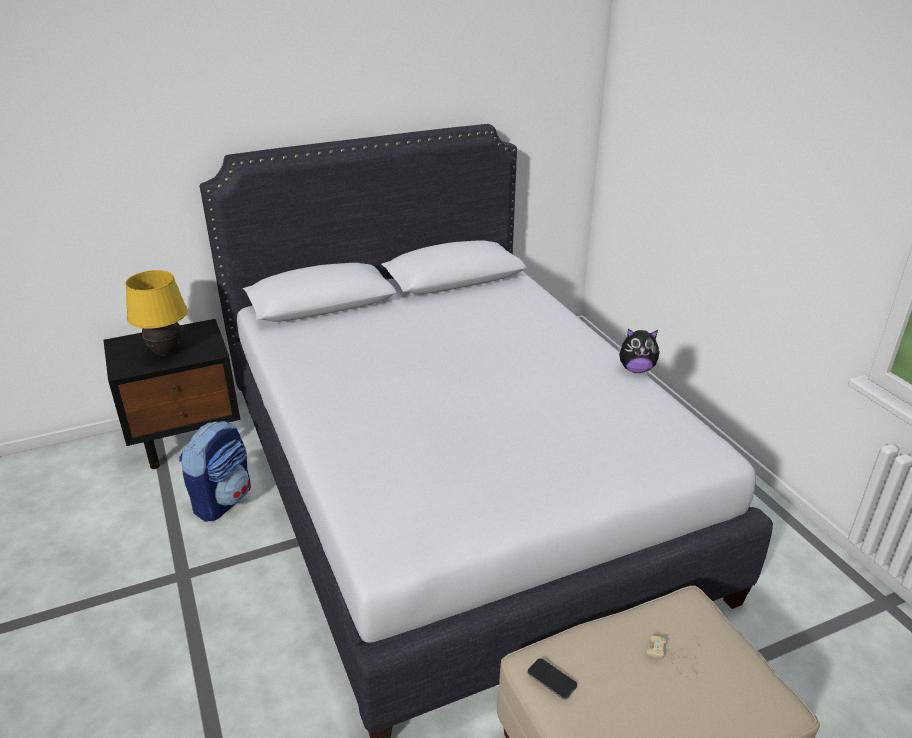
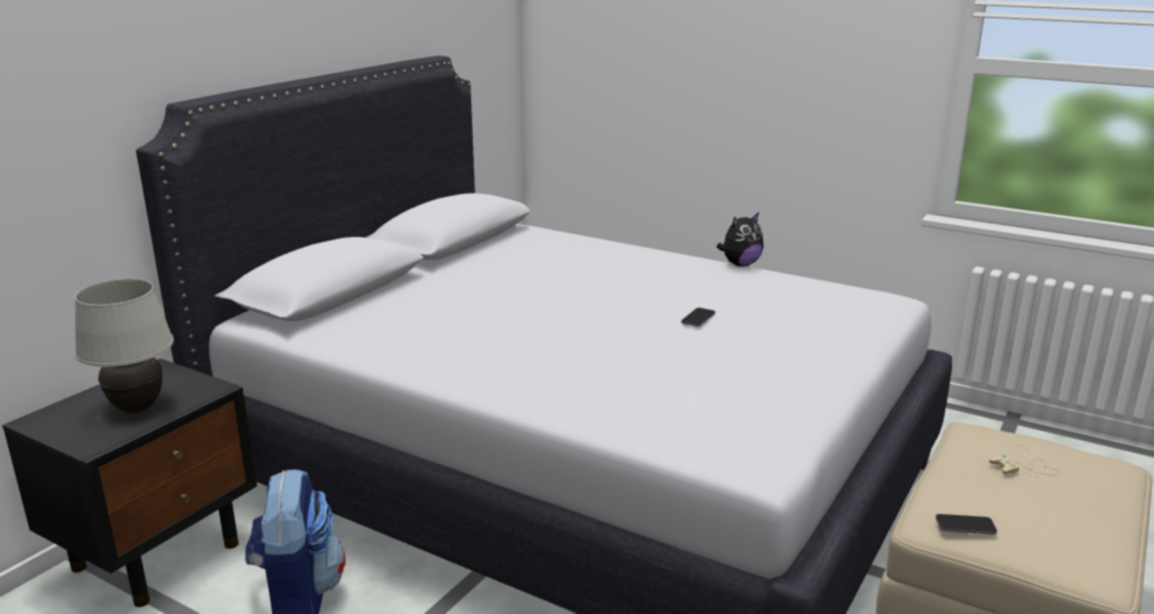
camera: 35 degrees left, 10 degrees down
(165, 352) = (137, 409): yellow table lamp -> white table lamp
(524, 412) = (698, 319): none -> phone

